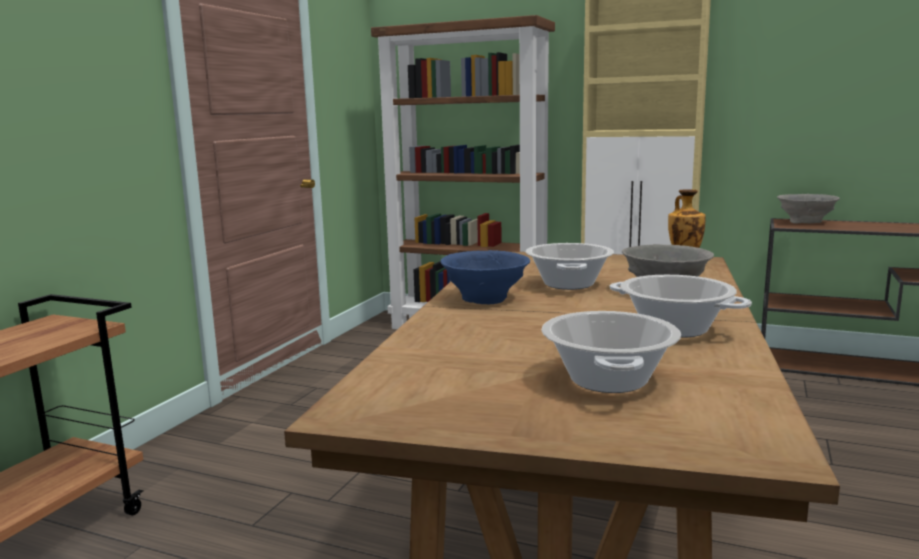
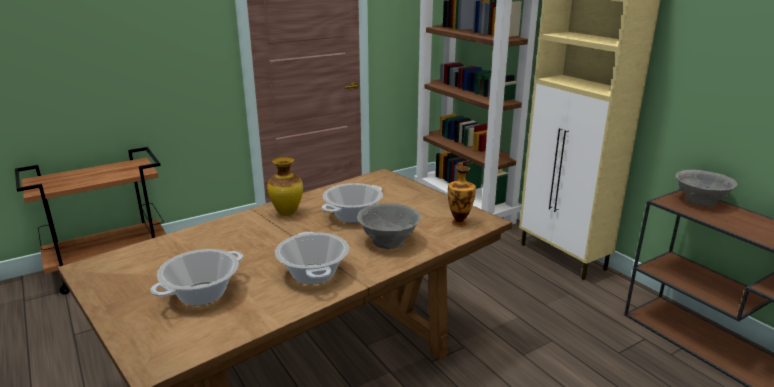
camera: 35 degrees right, 10 degrees up
(485, 298) = (287, 213): blue bowl -> vase

